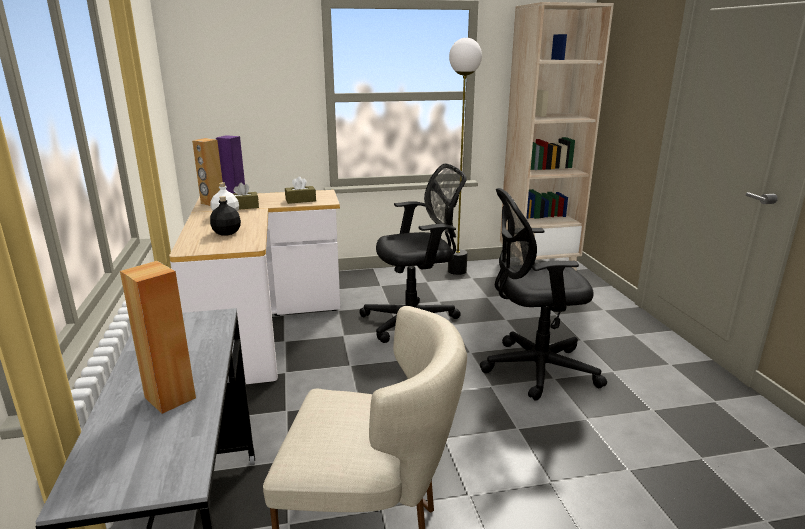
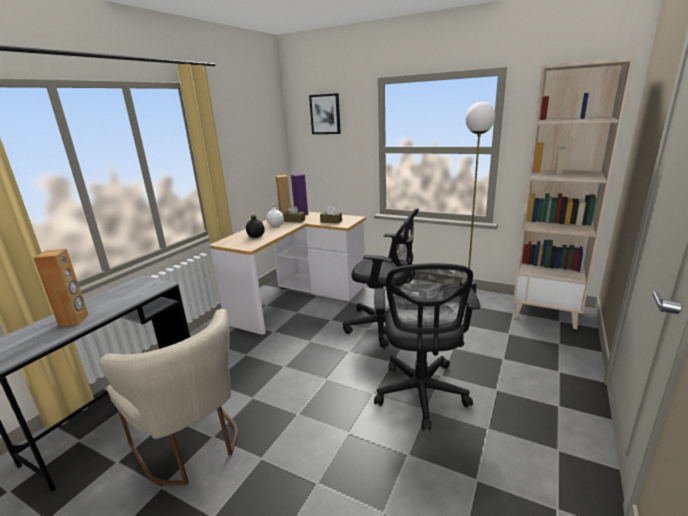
camera: 40 degrees right, 0 degrees up
(236, 46) = (325, 114): none -> picture
(533, 369) = (421, 395): black office chair -> black office chair turned 120 degrees counterclockwise

